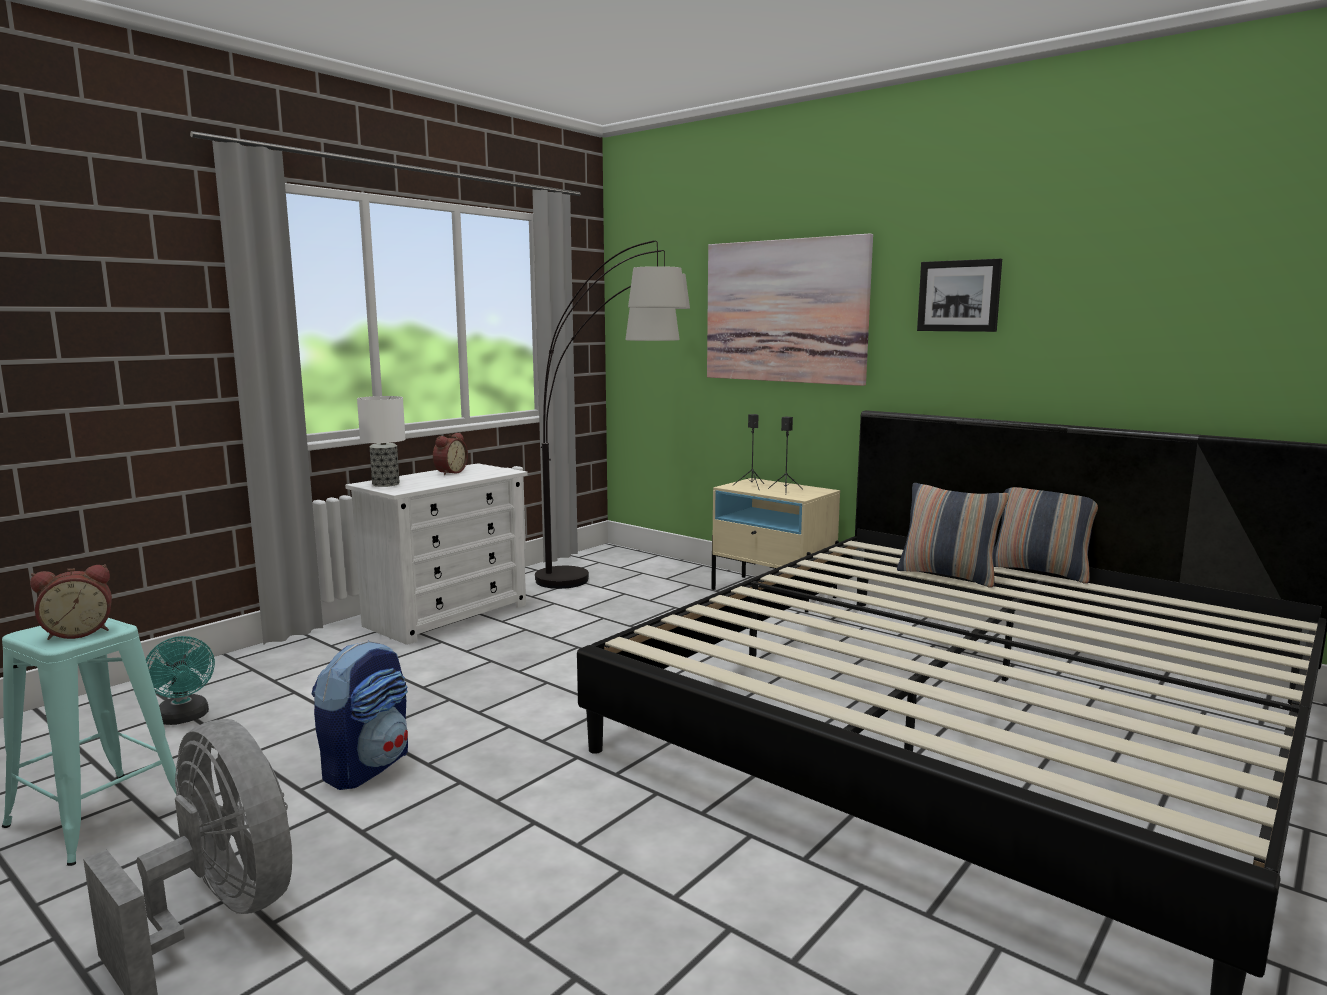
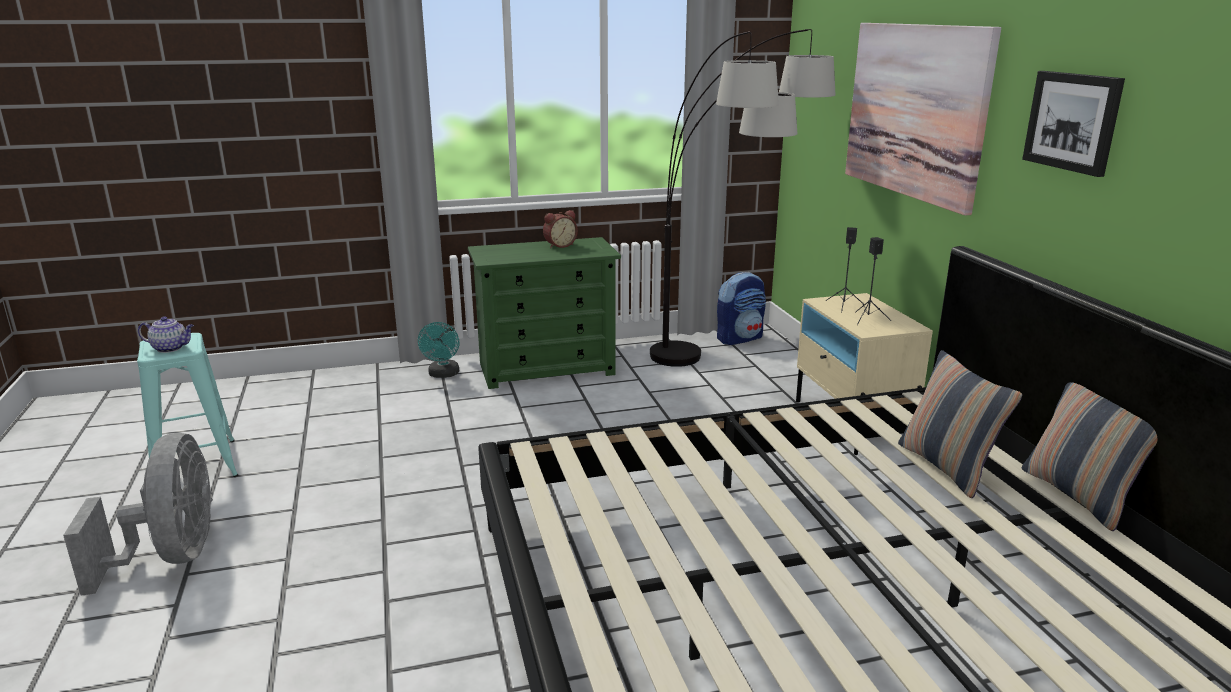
camera: 35 degrees right, 10 degrees up
(79, 632) = (171, 348): alarm clock -> teapot
(184, 718) = (303, 409): turquoise fan -> turquoise fan (443, 375)
(367, 766) = (348, 484): backpack -> backpack (739, 338)
(385, 484) = (492, 251): table lamp -> none
(447, 615) = (547, 369): white dresser -> green dresser

